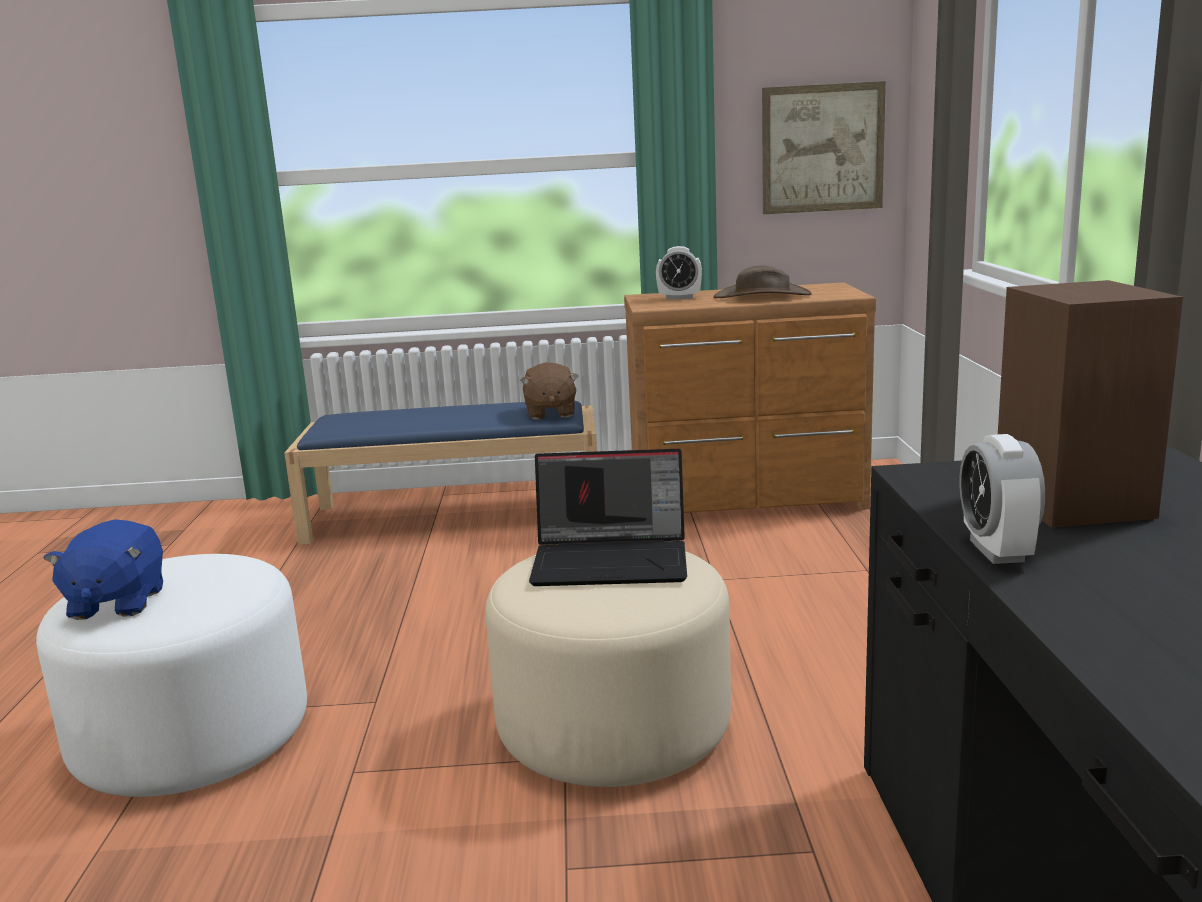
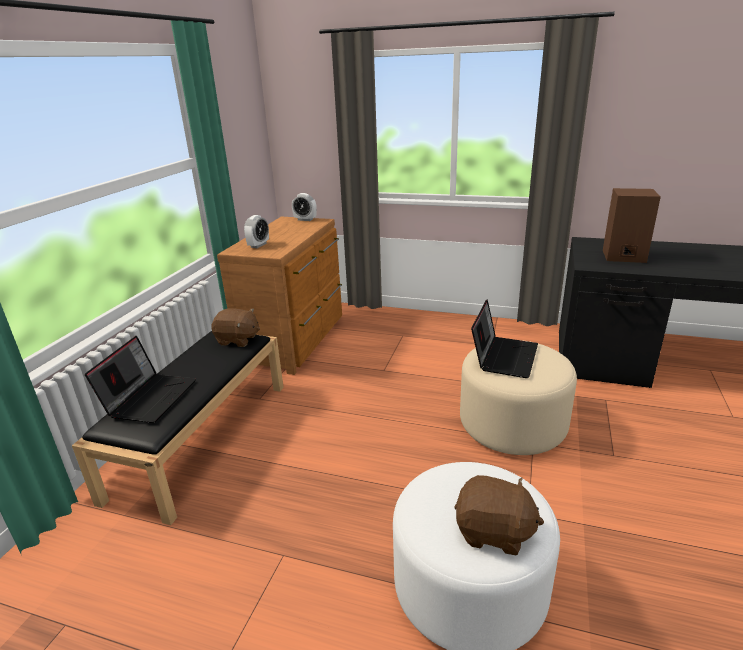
camera: 70 degrees left, 10 degrees up
(116, 603) = (494, 532): blue plush toy -> brown plush toy
(389, 415) = (150, 397): none -> laptop
(457, 515) = (202, 437): blue bench -> black bench
(762, 296) = (290, 232): brown hat -> none
(822, 148) = (247, 146): picture -> none
(996, 551) = (666, 271): alarm clock -> alarm clock (305, 219)

